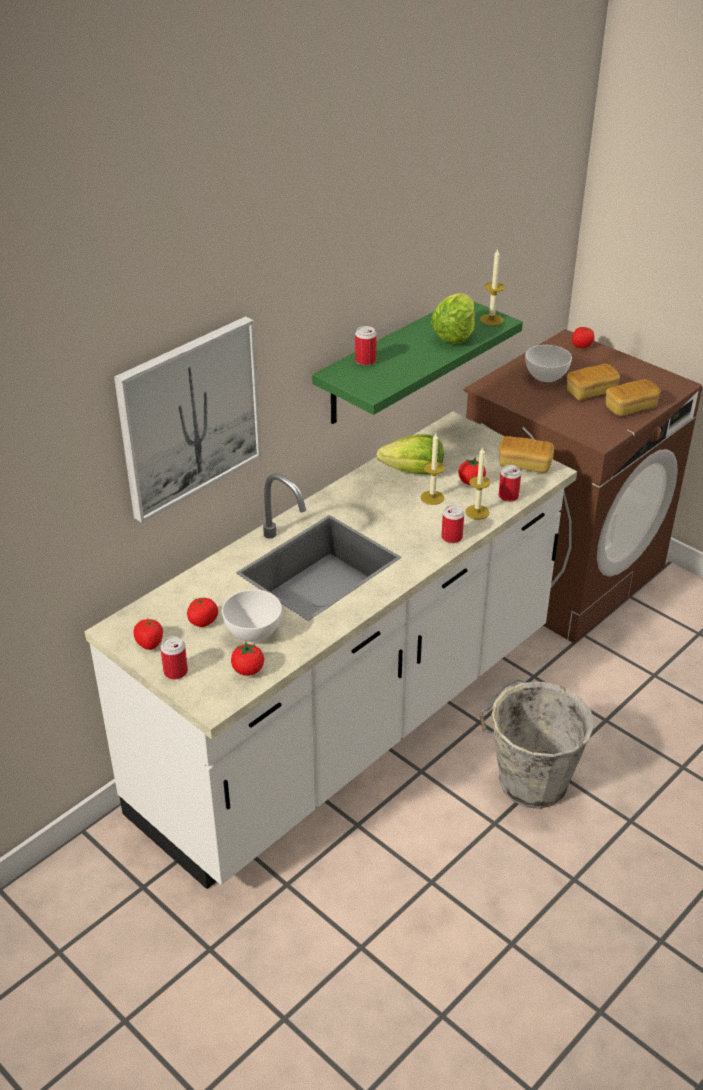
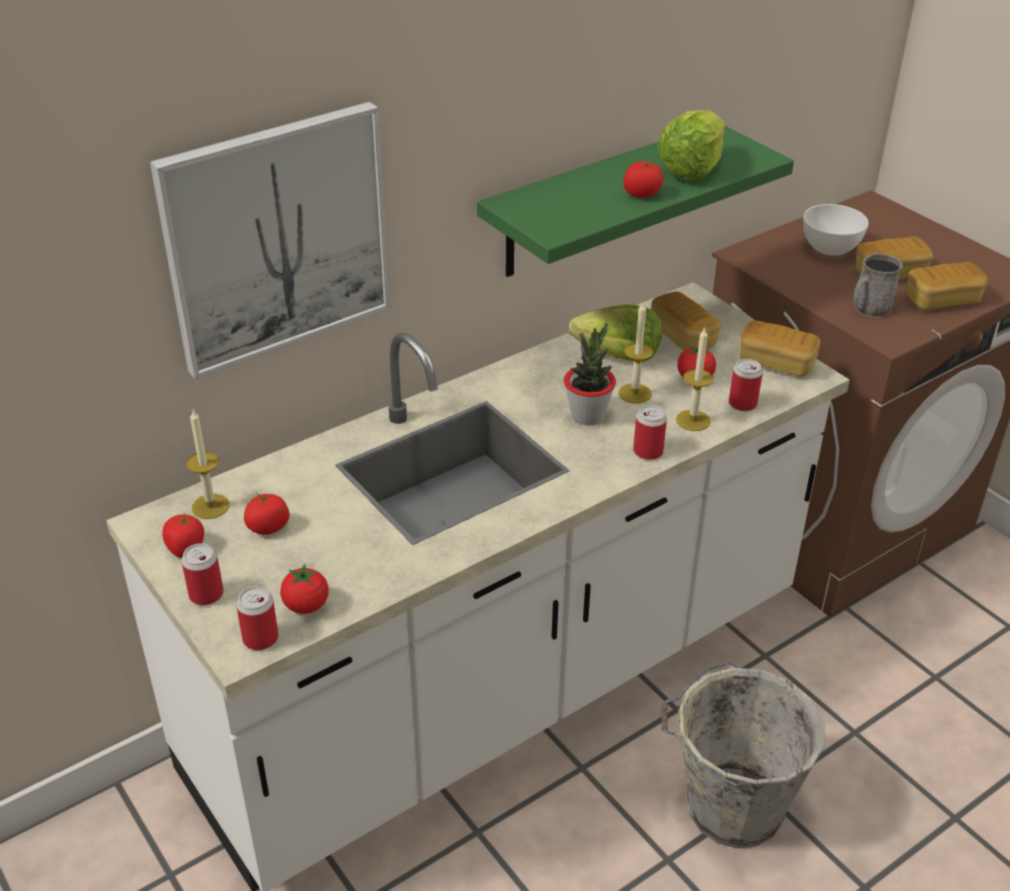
camera: 10 degrees right, 0 degrees up
(253, 633) = (331, 552): white bowl -> none
(365, 361) = (556, 191): can -> can (260, 638)
(403, 517) = (587, 415): none -> potted plant
(455, 453) = (682, 337): none -> bread
(491, 320) = (750, 154): candle -> candle (210, 506)
(581, 345) = (889, 213): tomato -> tomato (642, 194)
(582, 419) = (868, 309): none -> grey mug

